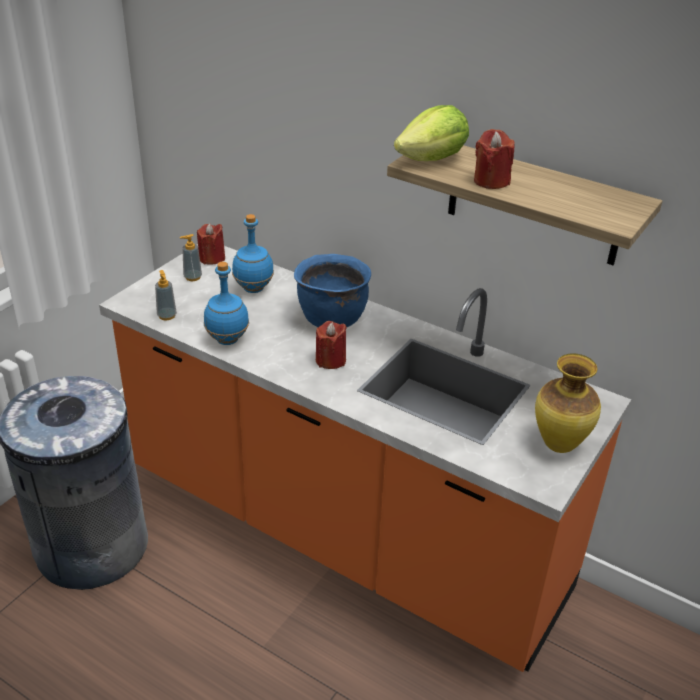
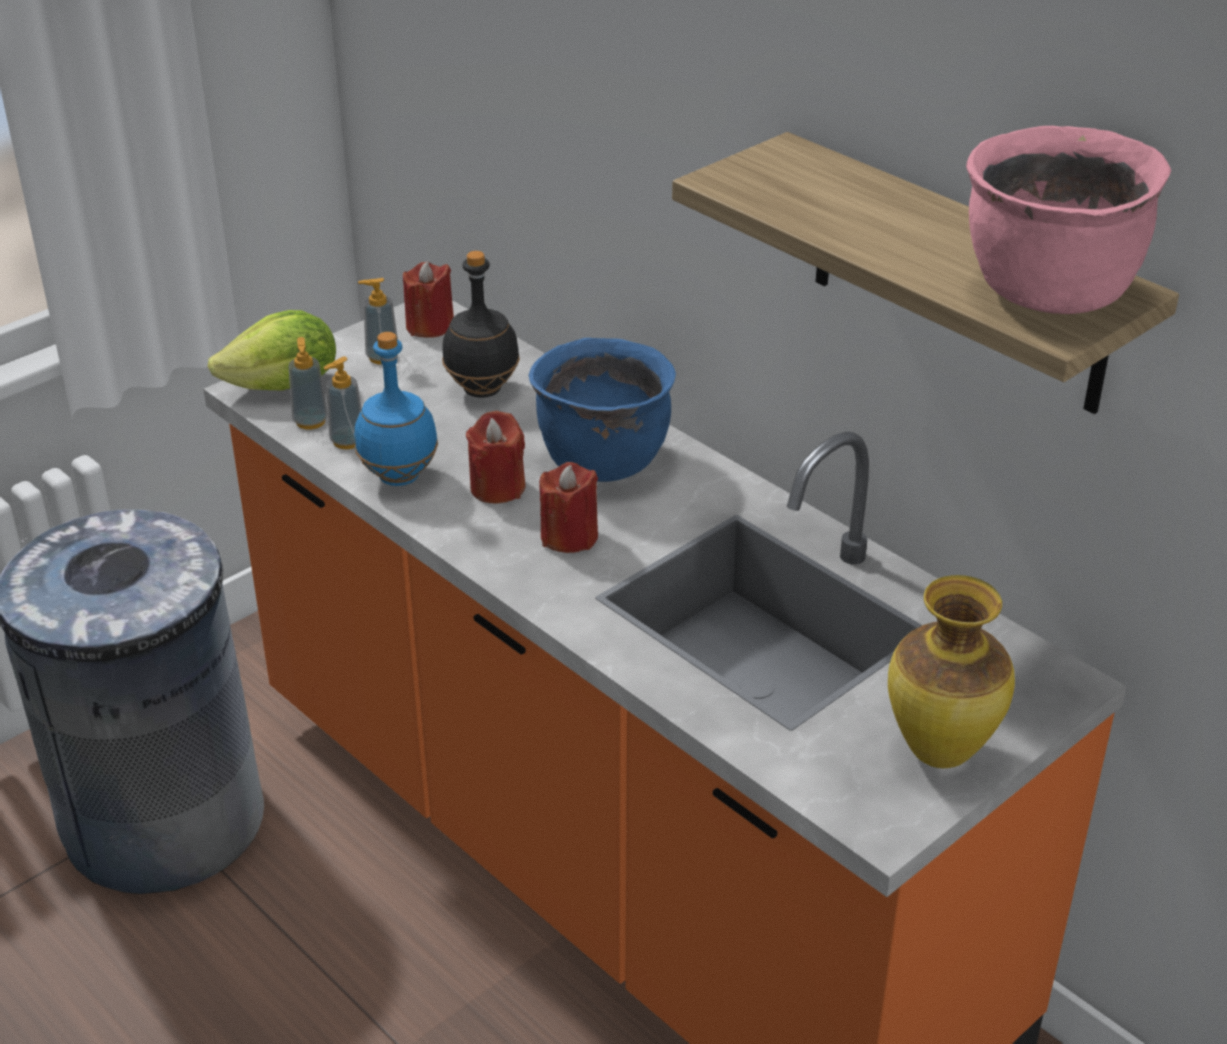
camera: 15 degrees right, 0 degrees up
(191, 324) = (347, 441): none -> soap dispenser
(253, 289) = (482, 390): blue bottle -> black bottle
(433, 159) = (763, 176): lettuce -> lettuce (284, 386)
(491, 181) = (852, 226): red candle -> red candle (497, 487)
(603, 205) = (1048, 293): none -> pink cooking pot

